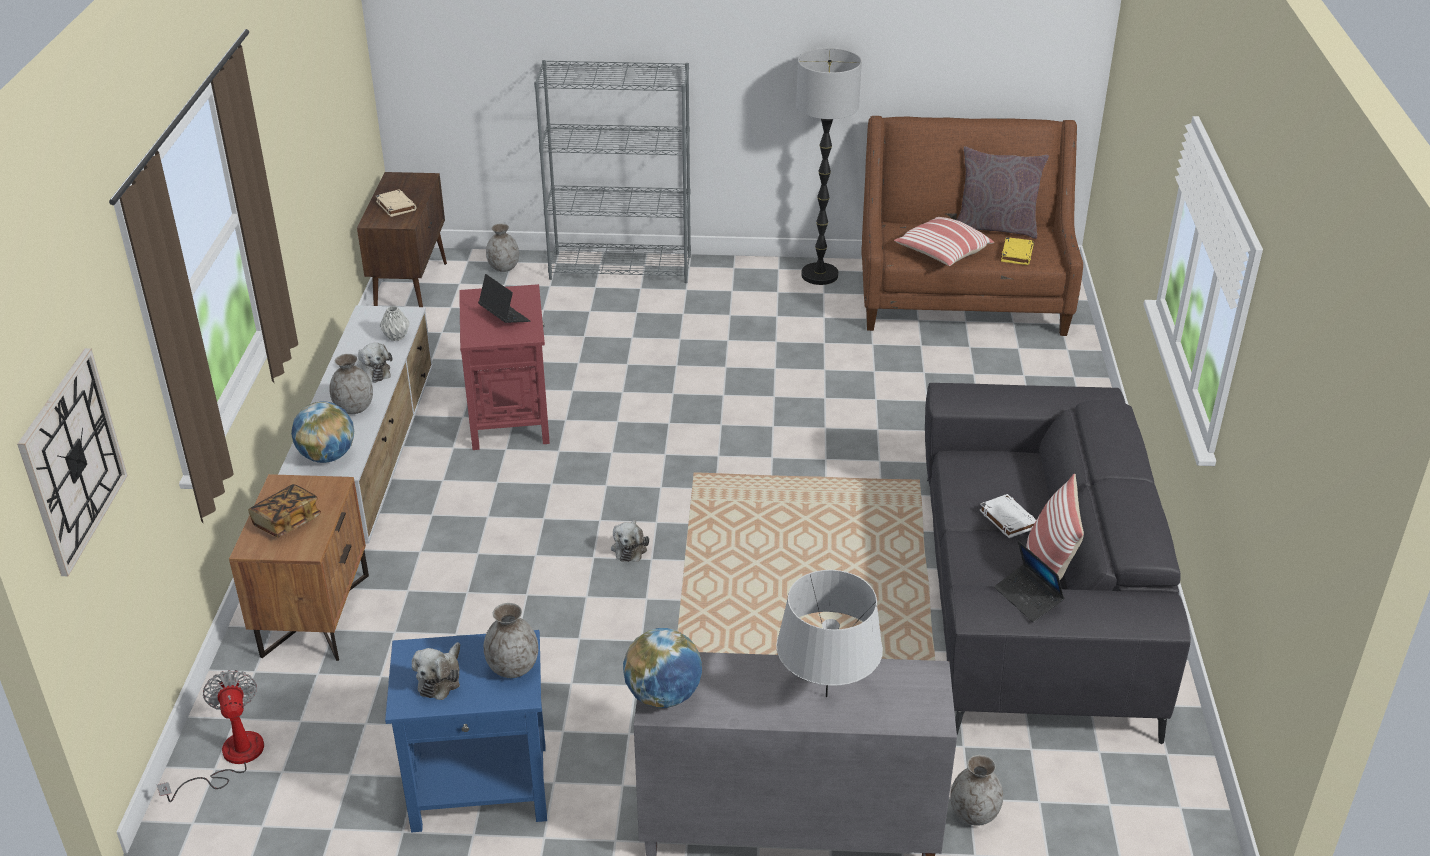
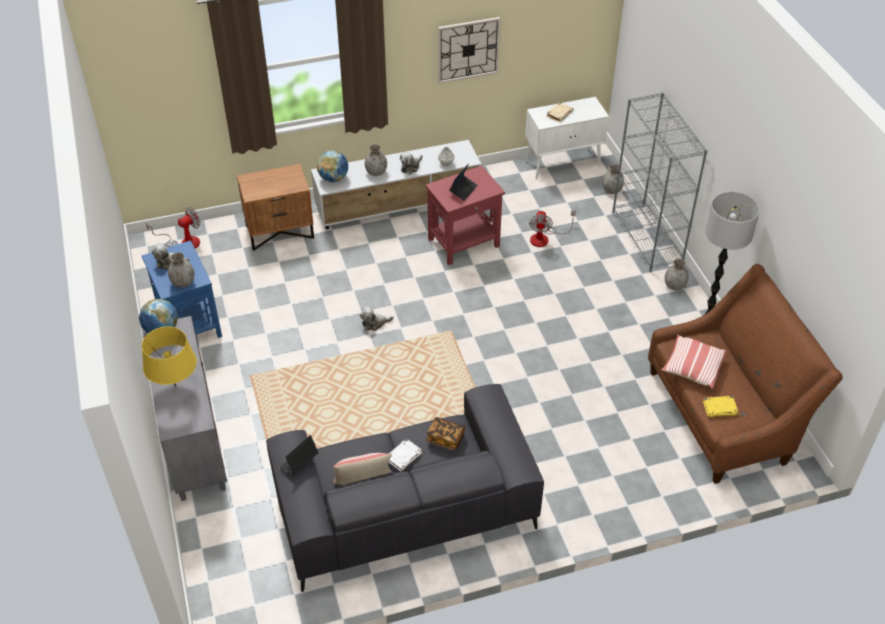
camera: 70 degrees right, 10 degrees up
(72, 460) = (142, 84): wall clock -> wall clock (468, 49)
(287, 522) = (267, 182): book -> book (445, 438)
(411, 290) = (563, 164): brown cabinet -> white cabinet
(557, 344) = (545, 238): none -> fan
(826, 696) = (176, 387): grey table lamp -> yellow table lamp
(973, 813) = (223, 511): grey vase -> grey vase (674, 286)
(996, 227) = (752, 390): grey pillow -> none

